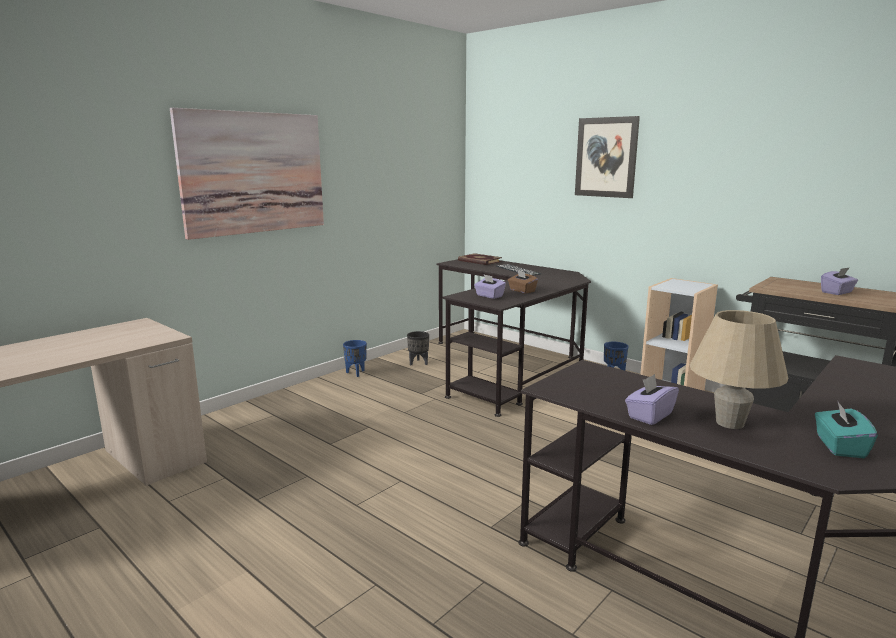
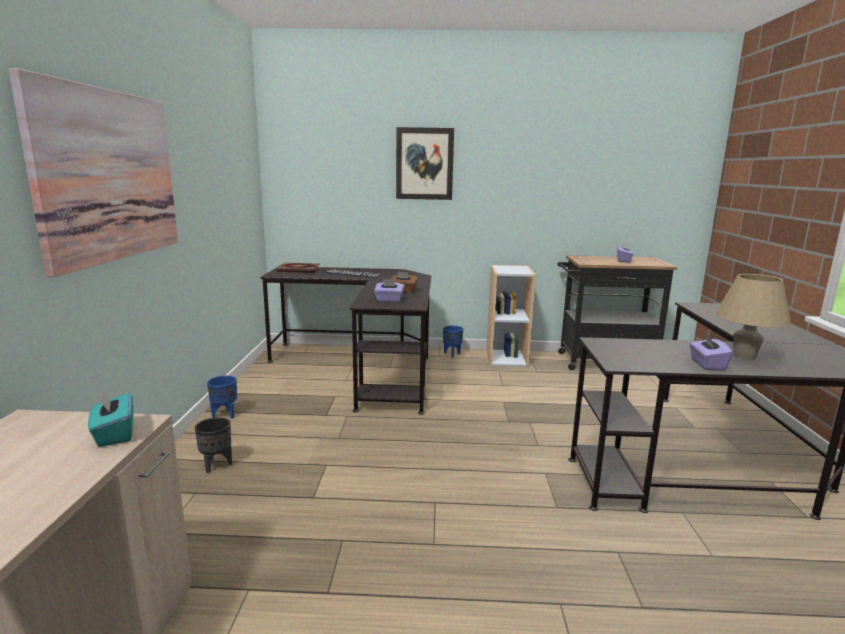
camera: 40 degrees left, 0 degrees up
(418, 363) = (277, 386): black planter -> black planter (216, 465)
(839, 446) = (804, 354): turquoise tissue box -> turquoise tissue box (114, 434)

